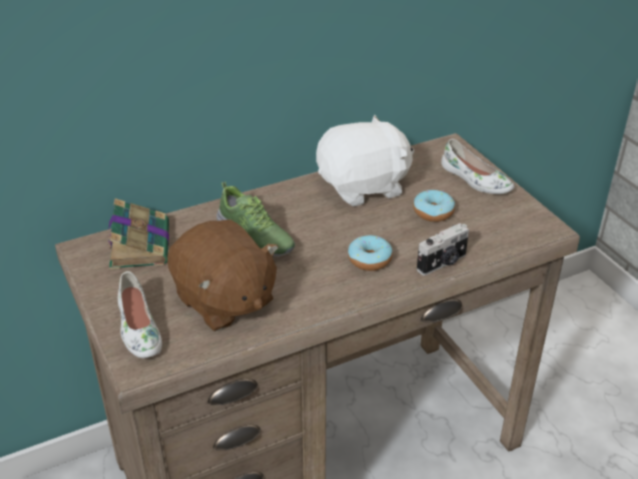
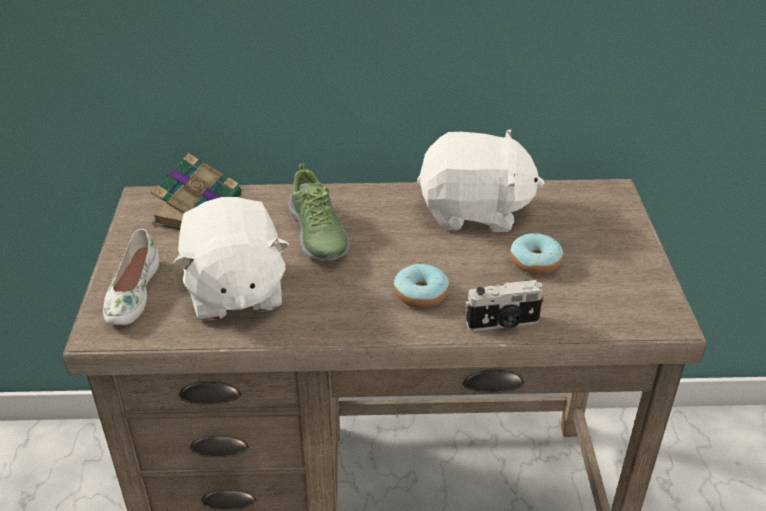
camera: 25 degrees right, 0 degrees up
(224, 301) = (234, 291): brown plush toy -> white plush toy
(475, 179) = (615, 238): white shoe -> none

